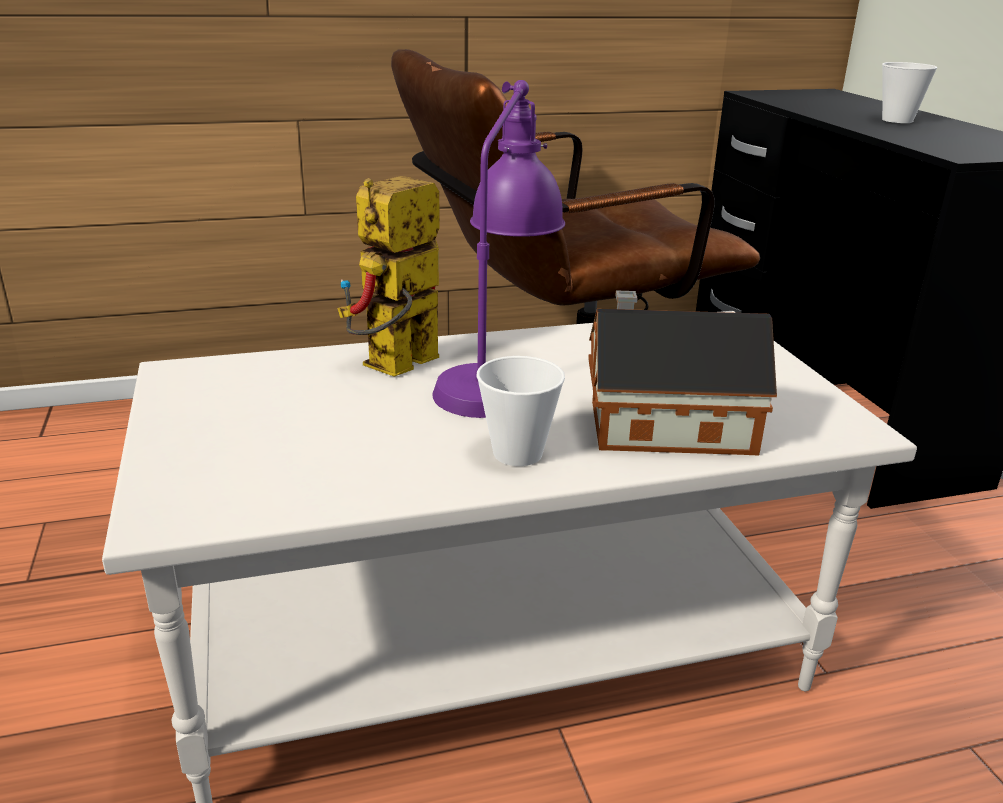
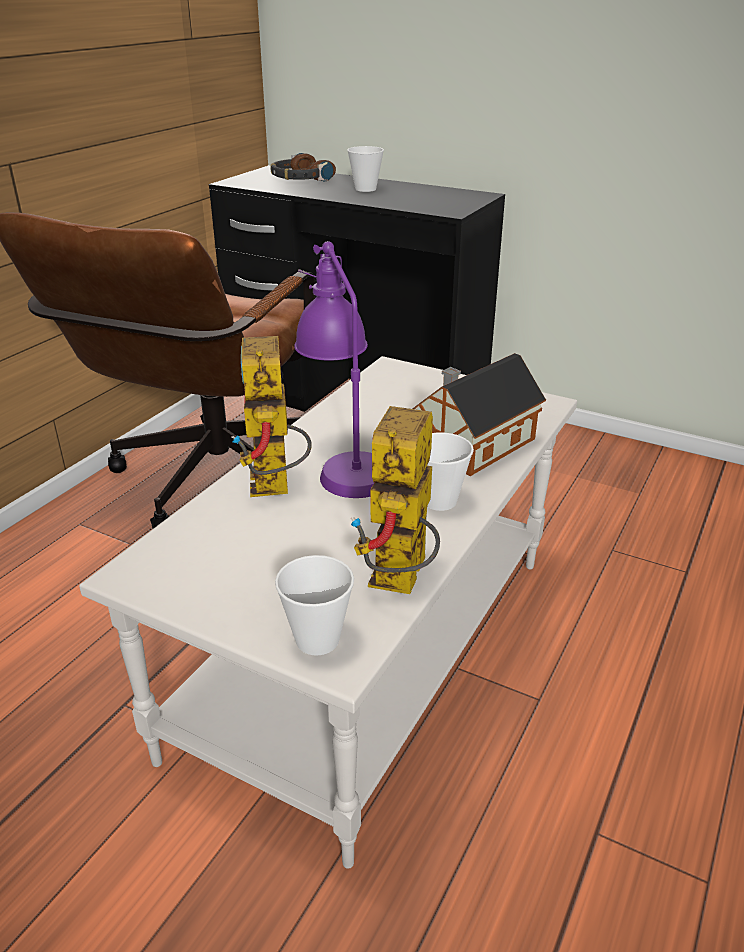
camera: 45 degrees left, 5 degrees up
(179, 493) = (317, 640): none -> cup
(330, 496) = (400, 583): none -> toy robot
(839, 101) = (300, 178): none -> headphones

